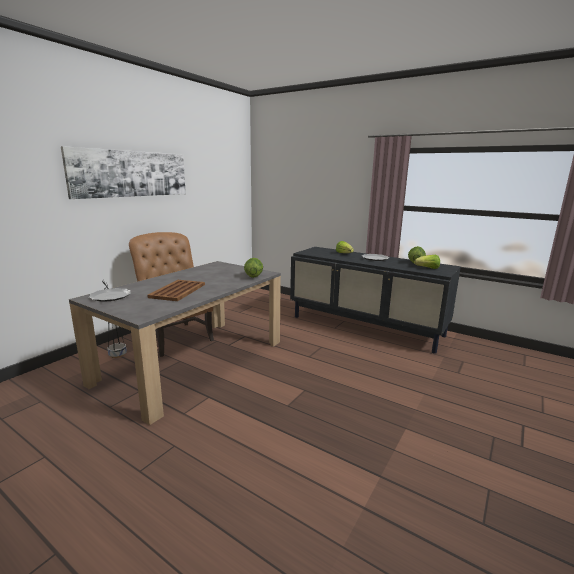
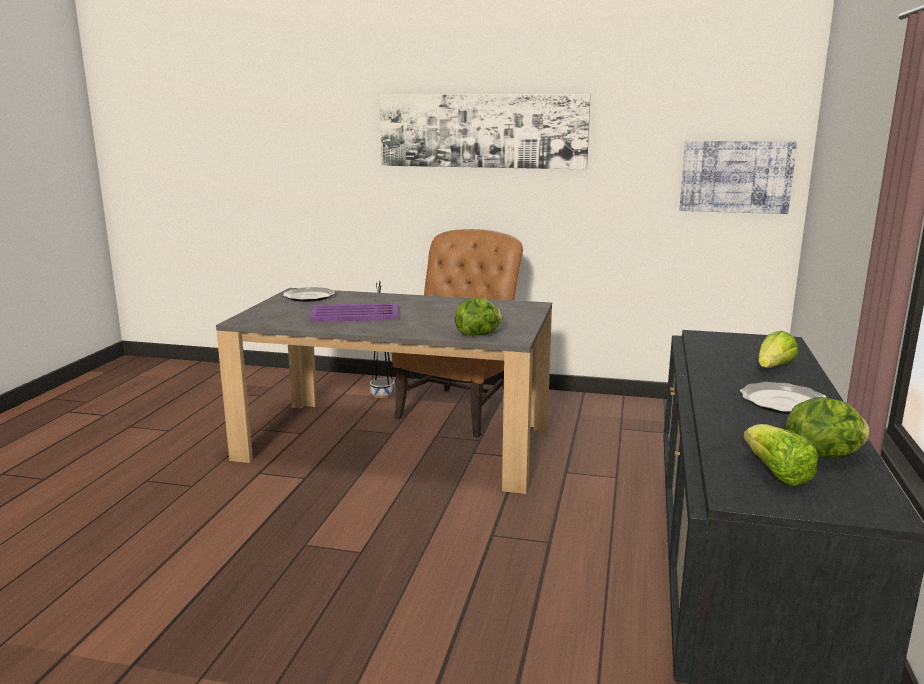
camera: 70 degrees right, 0 degrees up
(178, 290) = (356, 314): brown tray -> purple tray
(233, 194) = (736, 176): none -> picture

